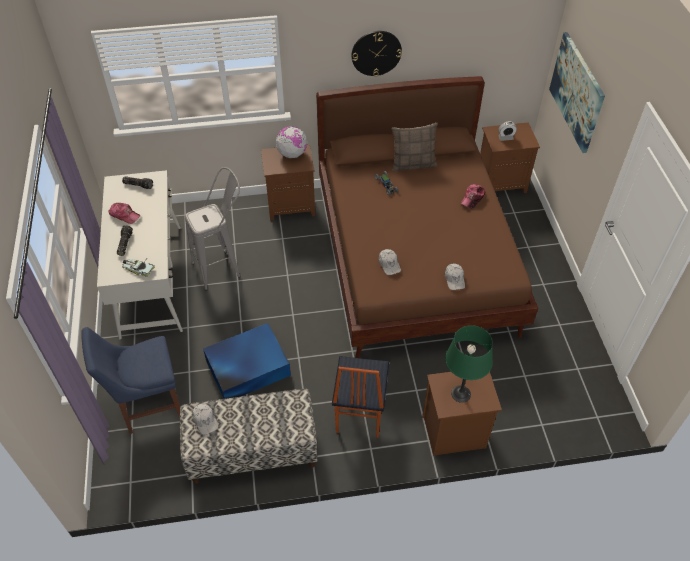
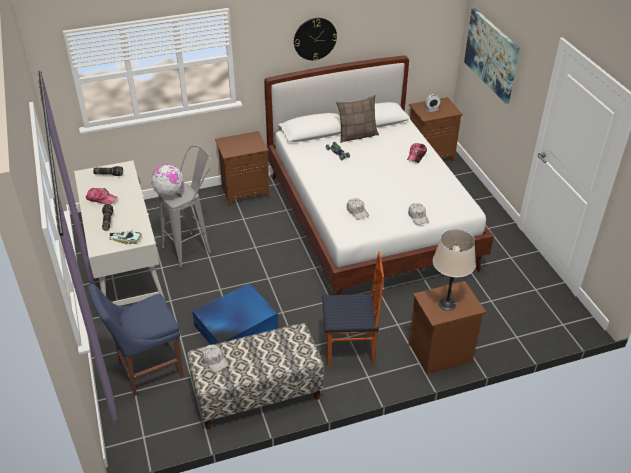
camera: 10 degrees left, 10 degrees down
(292, 154) = (245, 139): globe -> globe (169, 193)
(358, 414) = (349, 350): chair -> chair turned 90 degrees counterclockwise
(415, 258) = (369, 221): brown bed -> white bed
(461, 394) = (447, 304): green table lamp -> beige table lamp

